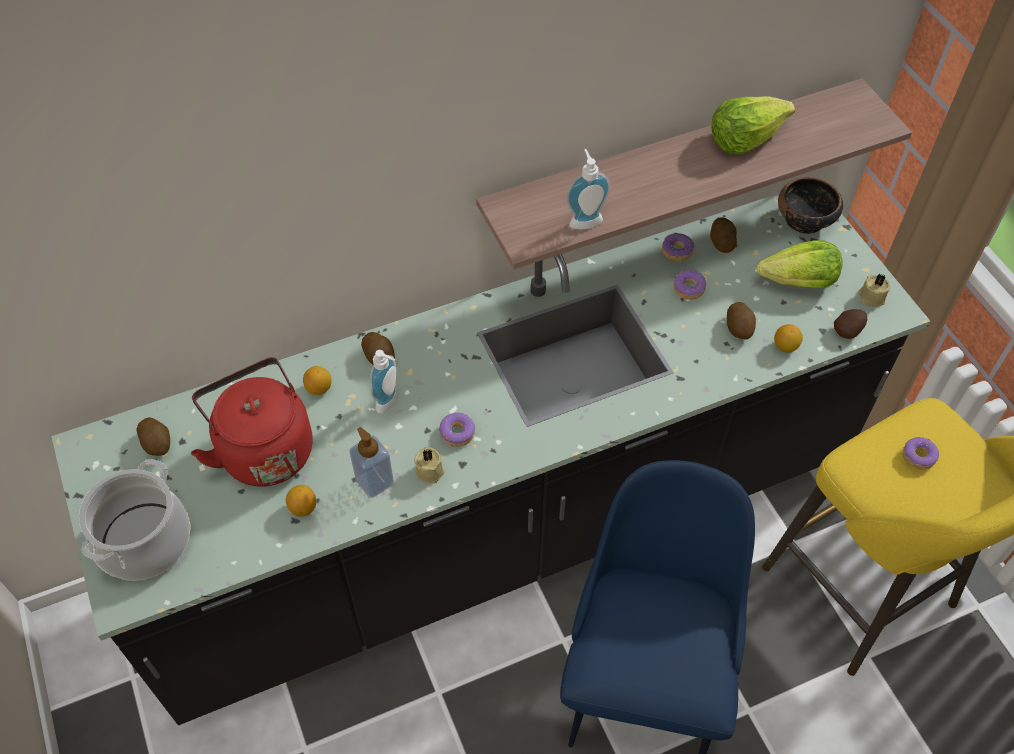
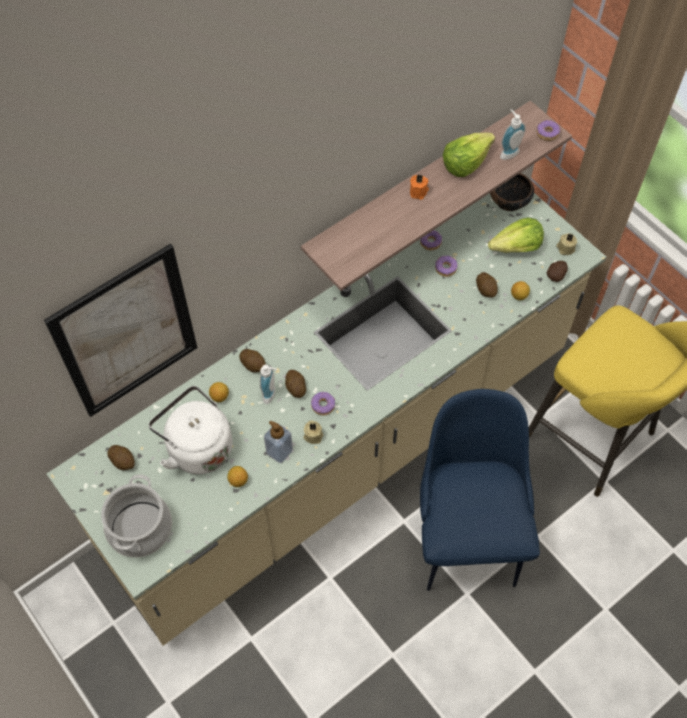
camera: 15 degrees left, 5 degrees up
(183, 253) = (127, 333): none -> picture
(263, 448) = (197, 447): red kettle -> white kettle
(507, 528) = (343, 454): black counter -> beige counter
(584, 219) = (377, 245): soap dispenser -> soap dispenser (508, 152)
(666, 163) = (419, 192): none -> orange candle
(721, 242) = (458, 229): potato -> potato (295, 387)
(918, 456) = (616, 348): donut -> donut (547, 133)

